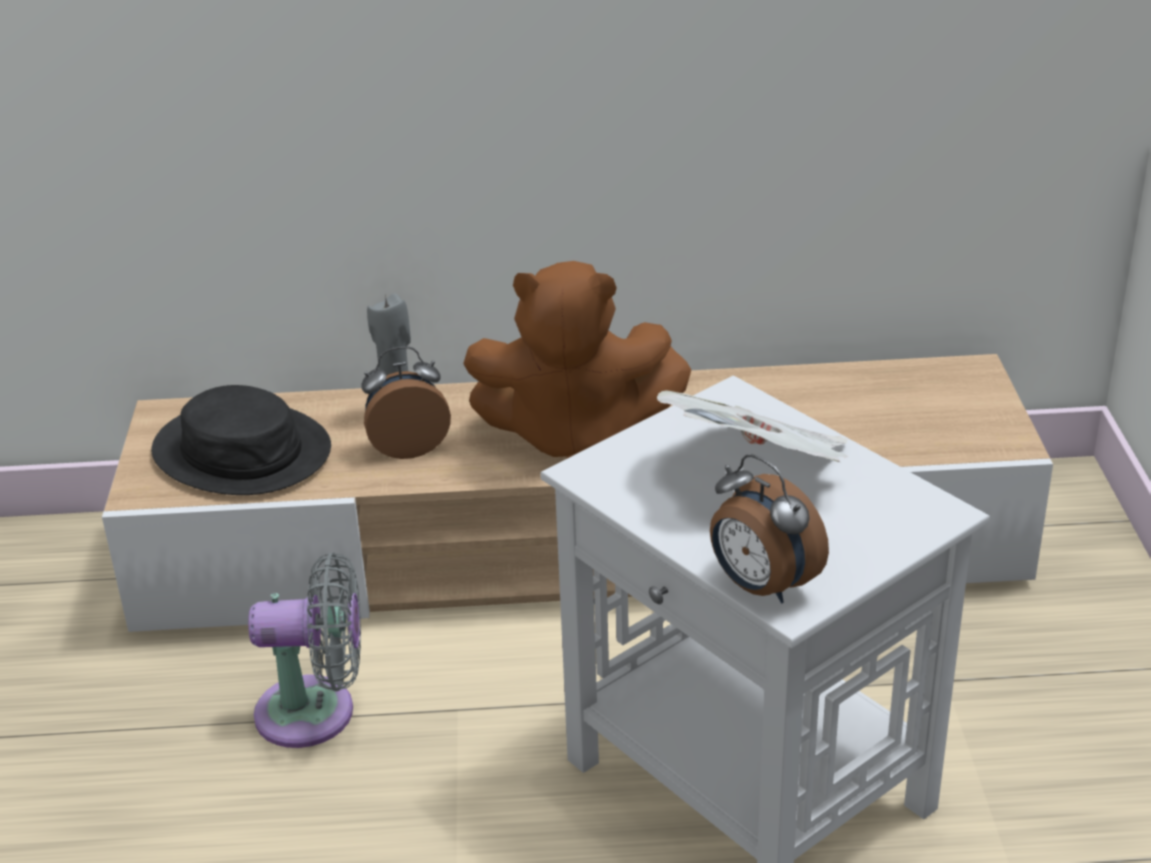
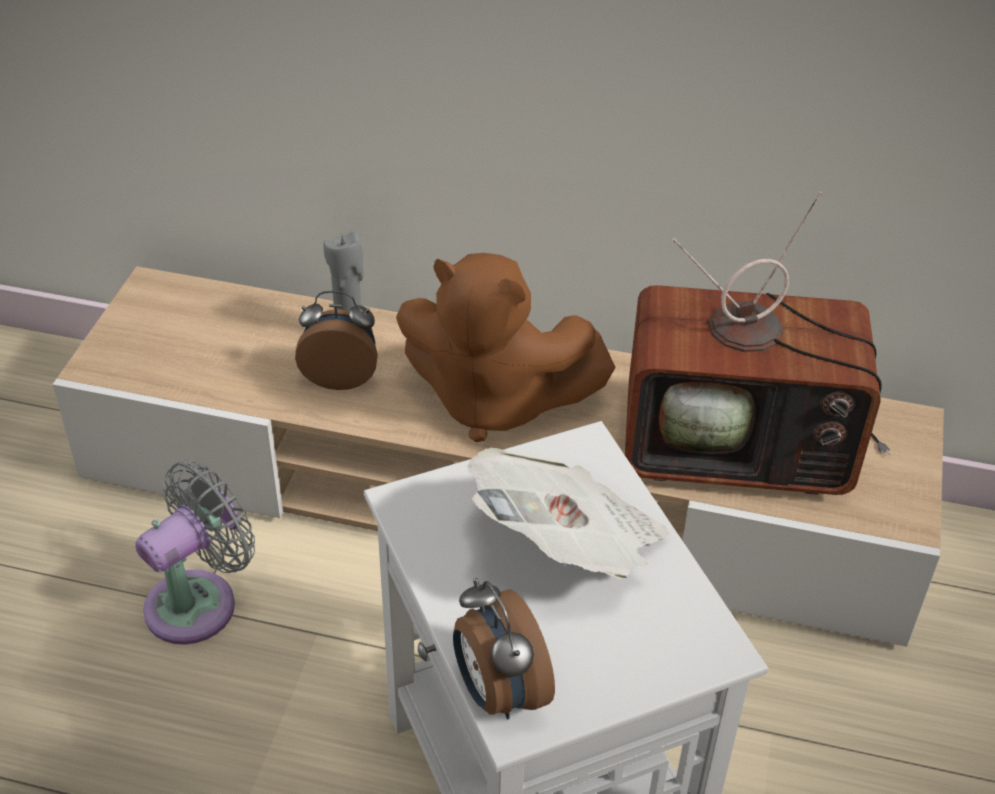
camera: 15 degrees right, 10 degrees up
(242, 451) = (197, 344): black hat -> none
(316, 712) = (199, 601): grey fan -> grey fan turned 60 degrees counterclockwise
(831, 420) = (742, 446): none -> television

